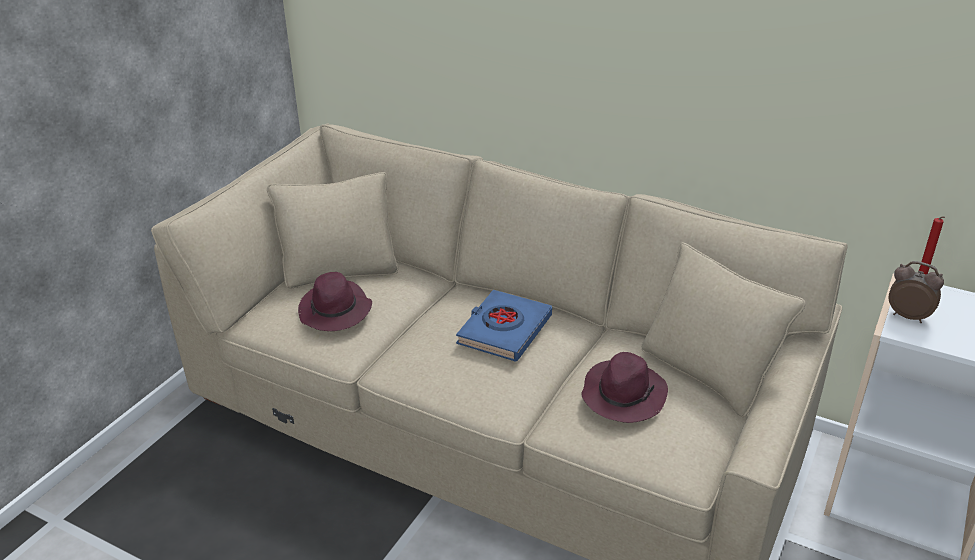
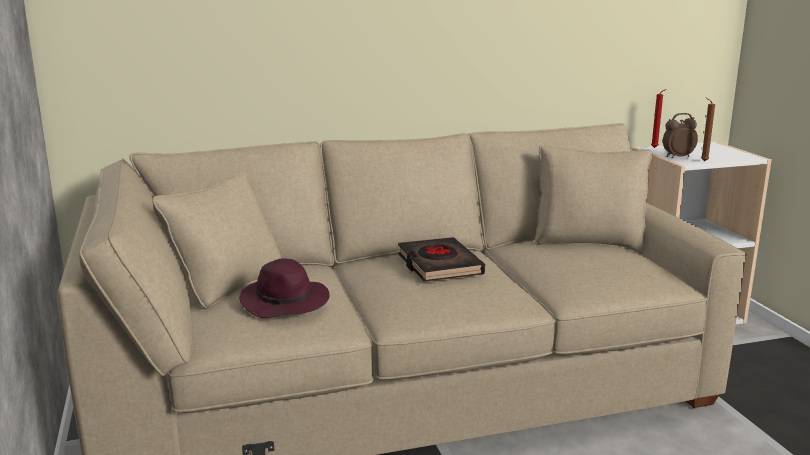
camera: 45 degrees left, 15 degrees down
(504, 330) = (439, 265): blue book -> black book
(623, 395) = (576, 264): purple hat -> none
(926, 338) = (703, 161): none -> brown candle

